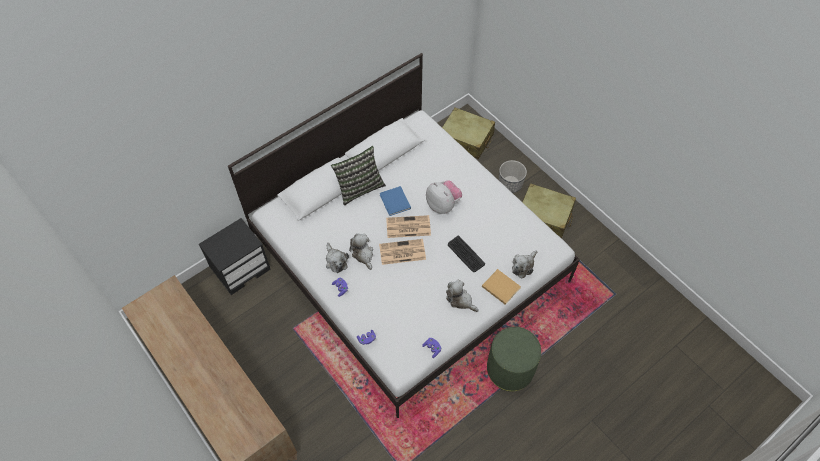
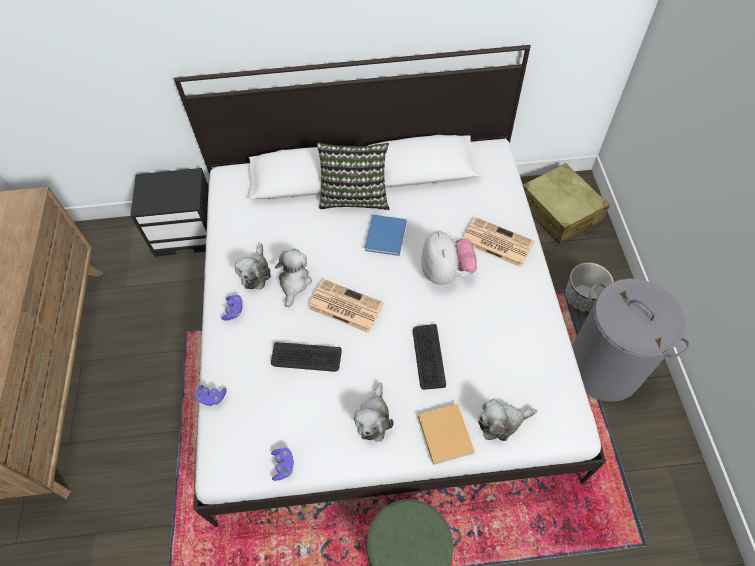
camera: 35 degrees right, 0 degrees up
(402, 290) = (306, 357): none -> keyboard
(407, 227) = (376, 277): newspaper -> newspaper (496, 242)
(460, 300) = (373, 418): plush toy -> plush toy turned 150 degrees counterclockwise
(544, 216) = (604, 367): beige suitcase -> grey laundry basket

